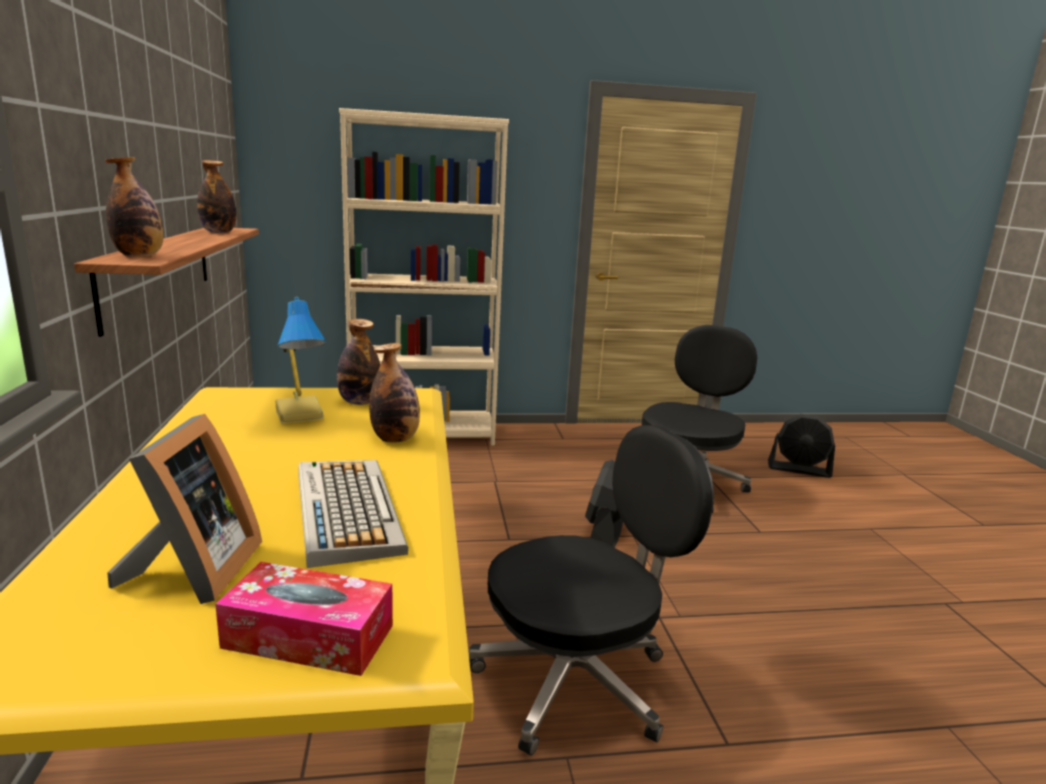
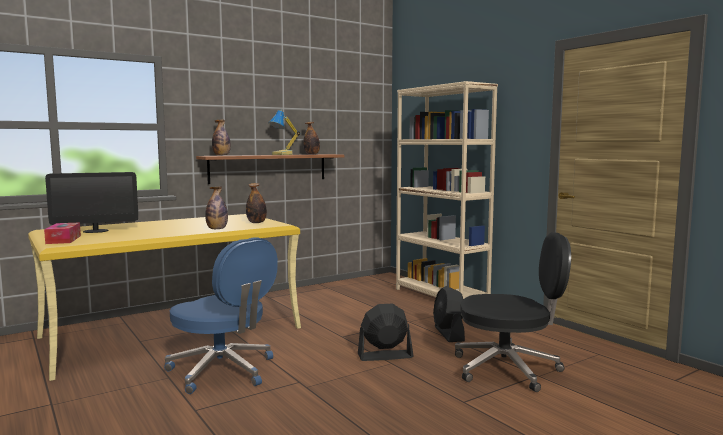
camera: 65 degrees right, 10 degrees down
(193, 572) = (95, 231): picture frame -> monitor
(301, 414) = (231, 221): table lamp -> table lamp (283, 154)
(345, 509) = (144, 233): keyboard -> none
(576, 681) = (223, 371): black office chair -> blue office chair
(799, 469) = (644, 411): black fan -> black fan (449, 334)

